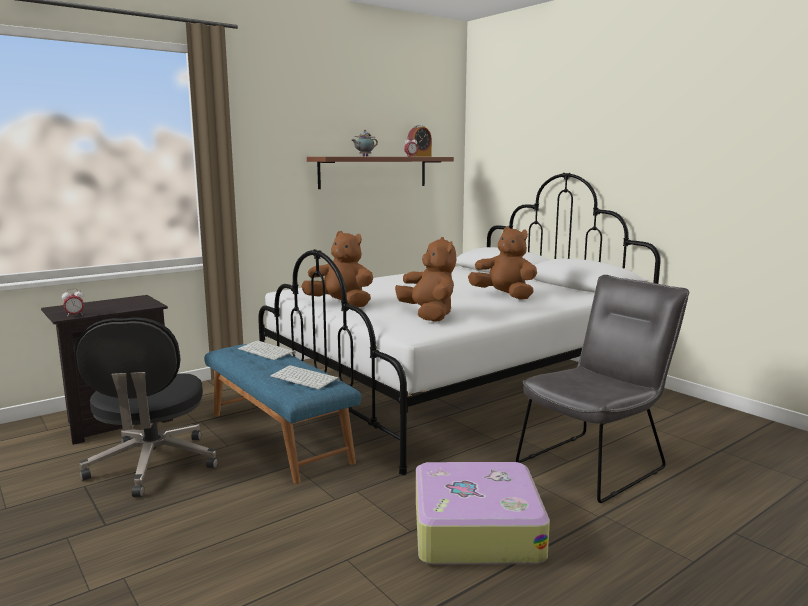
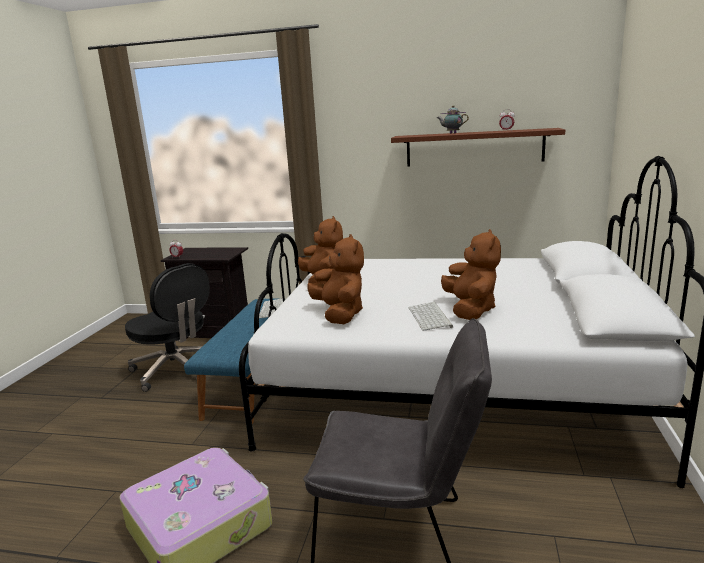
camera: 50 degrees right, 5 degrees up
(152, 465) = (176, 370): black office chair -> black office chair turned 90 degrees counterclockwise
(306, 378) = (235, 341): keyboard -> keyboard (431, 317)
(419, 156) = (530, 129): alarm clock -> none
(428, 315) = (340, 314): brown plush toy -> brown plush toy turned 45 degrees counterclockwise

